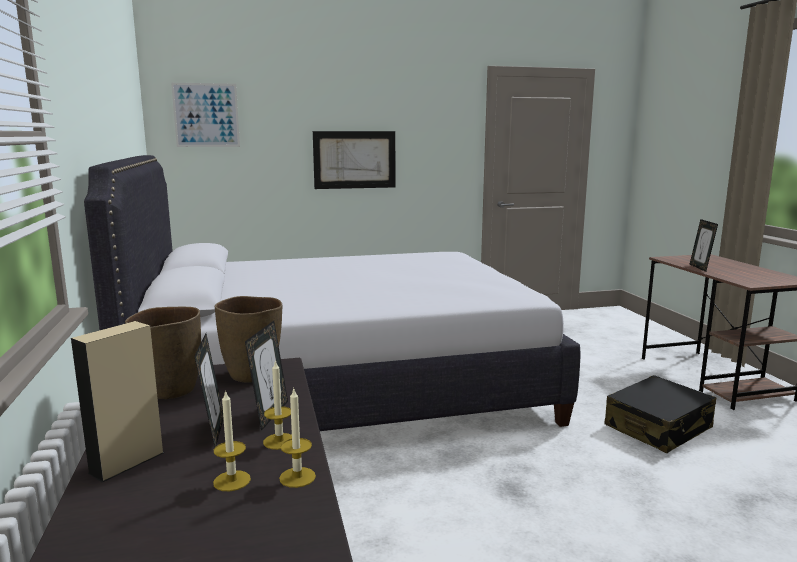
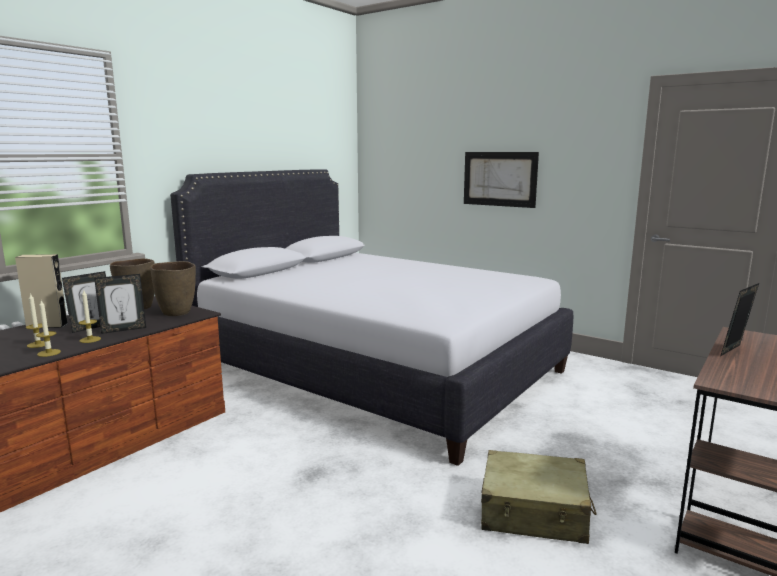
camera: 50 degrees right, 0 degrees up
(206, 115) = (392, 139): picture -> none
(658, 427) = (534, 512): black suitcase -> beige suitcase

